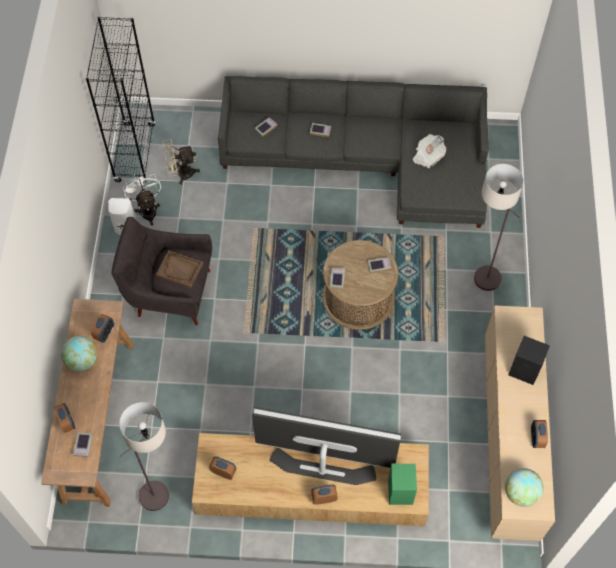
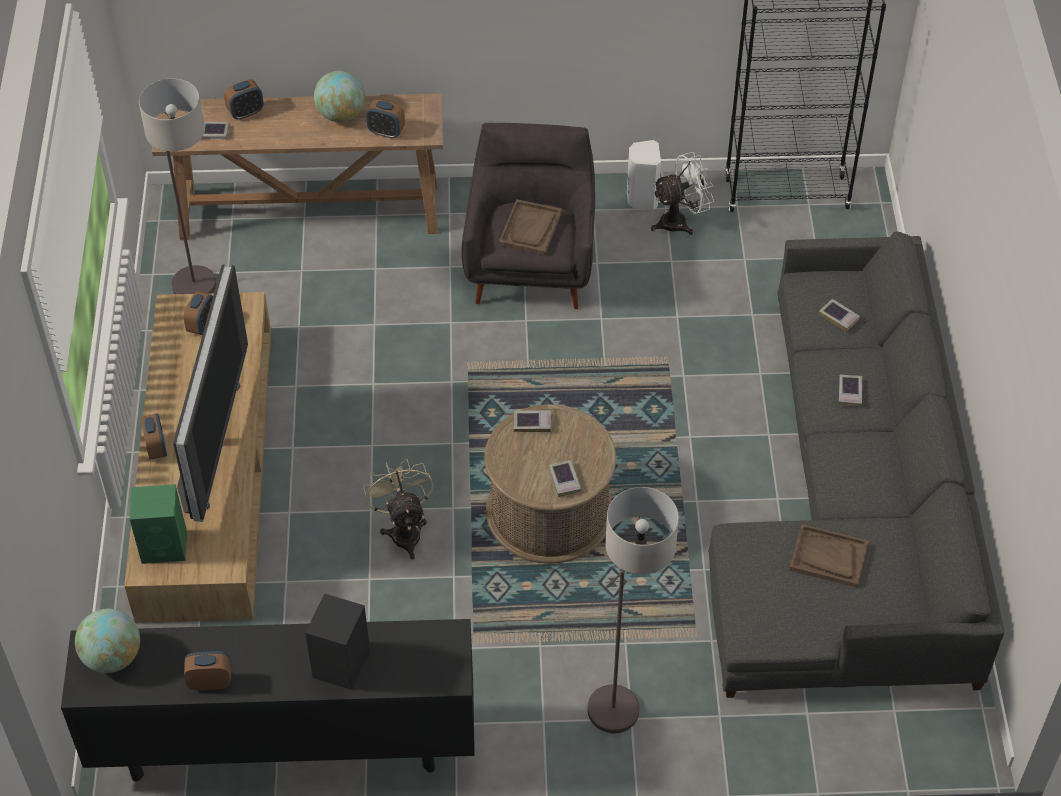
camera: 85 degrees right, 10 degrees down
(181, 174) = (758, 254): beige fan -> beige fan (404, 530)
(428, 156) = (828, 557): newspaper -> brown tray
(508, 441) = (284, 746): beige cabinet -> black cabinet

